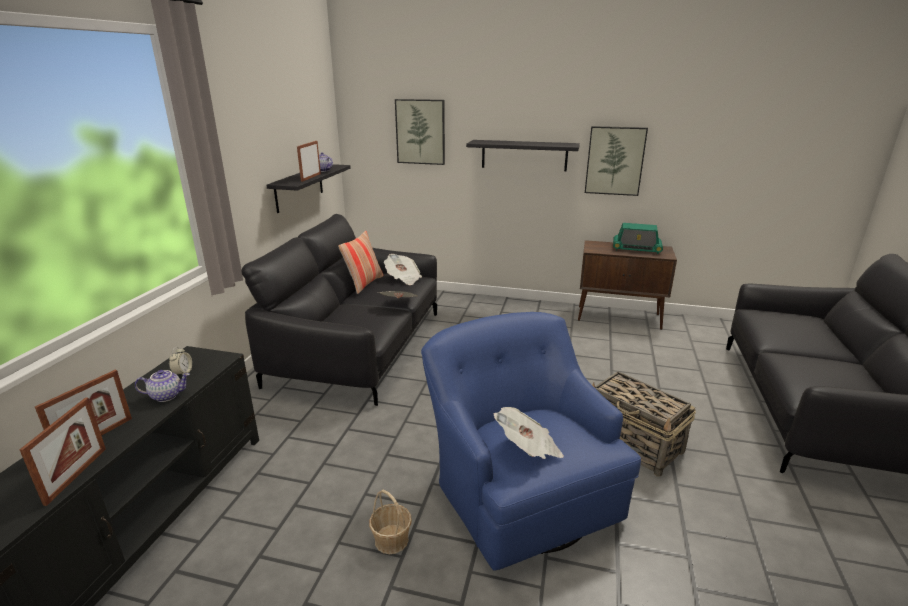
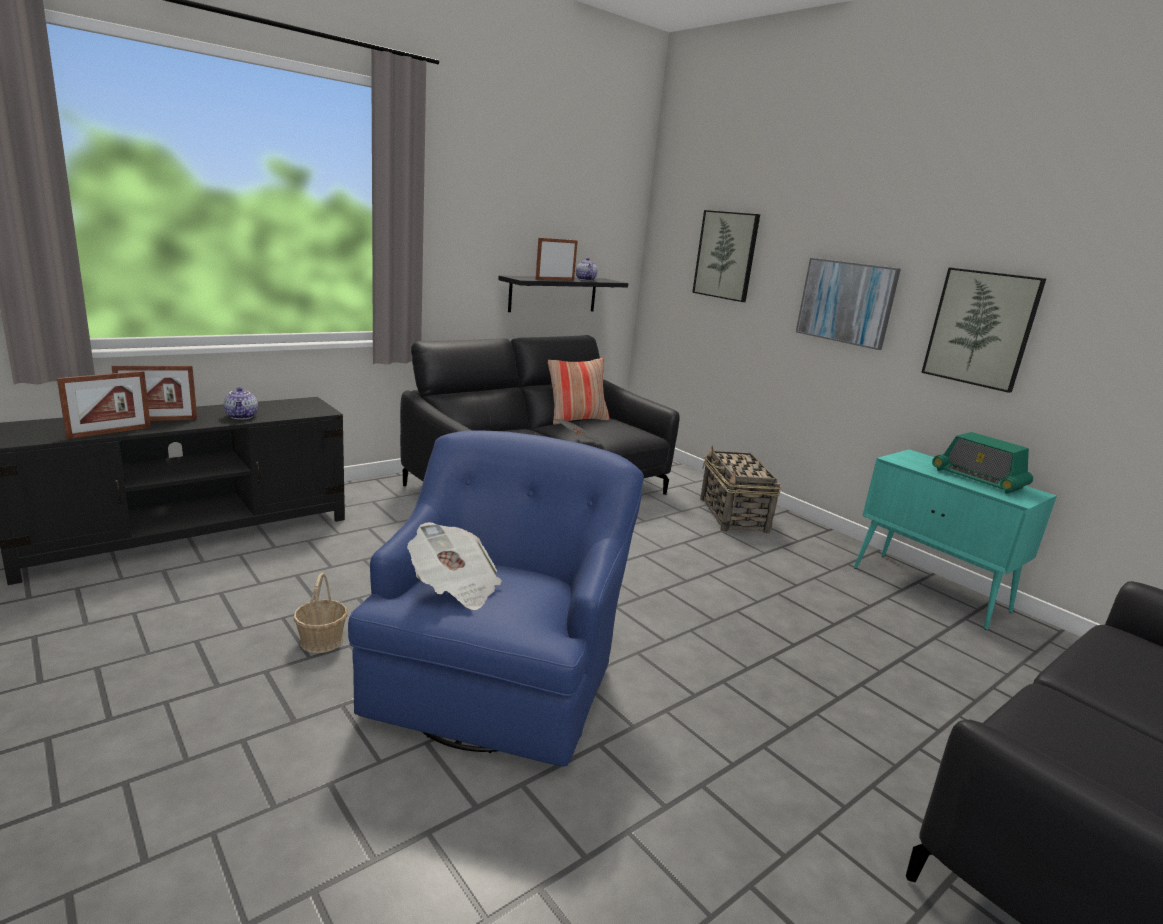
camera: 35 degrees right, 5 degrees down
(167, 395) = (242, 416): teapot -> teapot turned 45 degrees clockwise
(183, 373) = (280, 409): alarm clock -> none
(403, 278) = (623, 427): newspaper -> none
(524, 155) = (846, 302): black shelf -> picture
(619, 317) = (931, 590): brown cabinet -> turquoise cabinet
(633, 444) = (712, 715): basket -> basket (733, 516)

